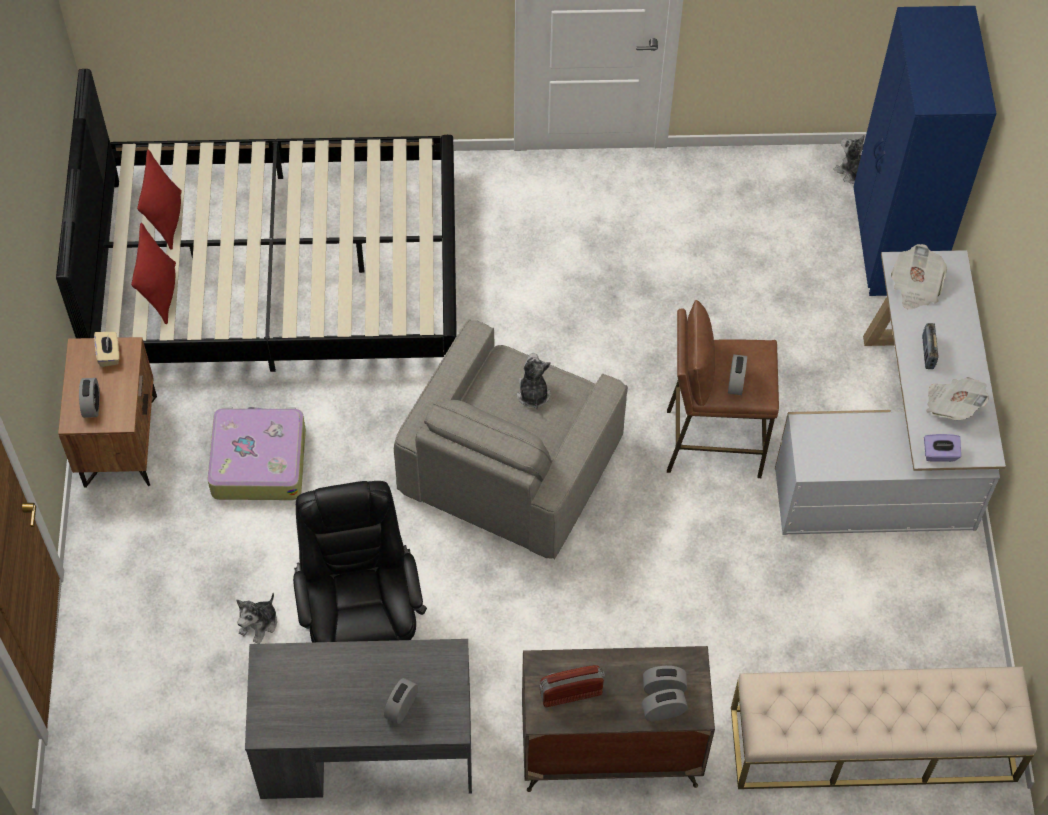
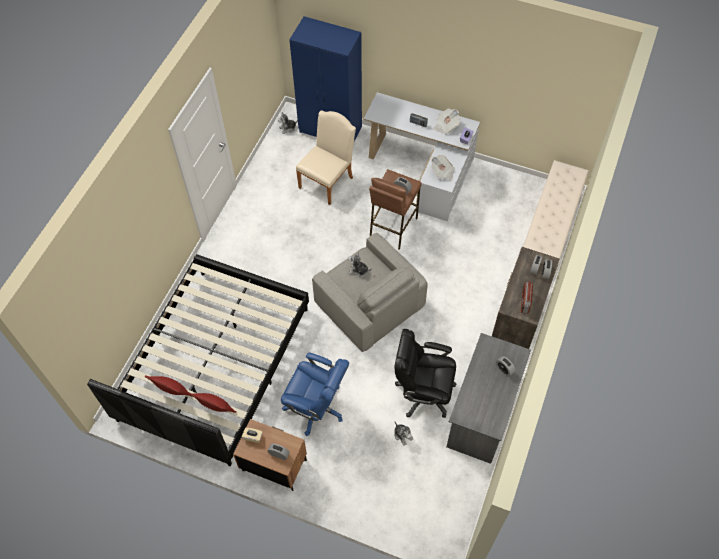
camera: 65 degrees left, 0 degrees up
(258, 461) = (316, 407): suitcase -> blue office chair
(765, 288) = (328, 180): none -> beige chair
(915, 287) = (385, 114): newspaper -> newspaper (442, 172)

